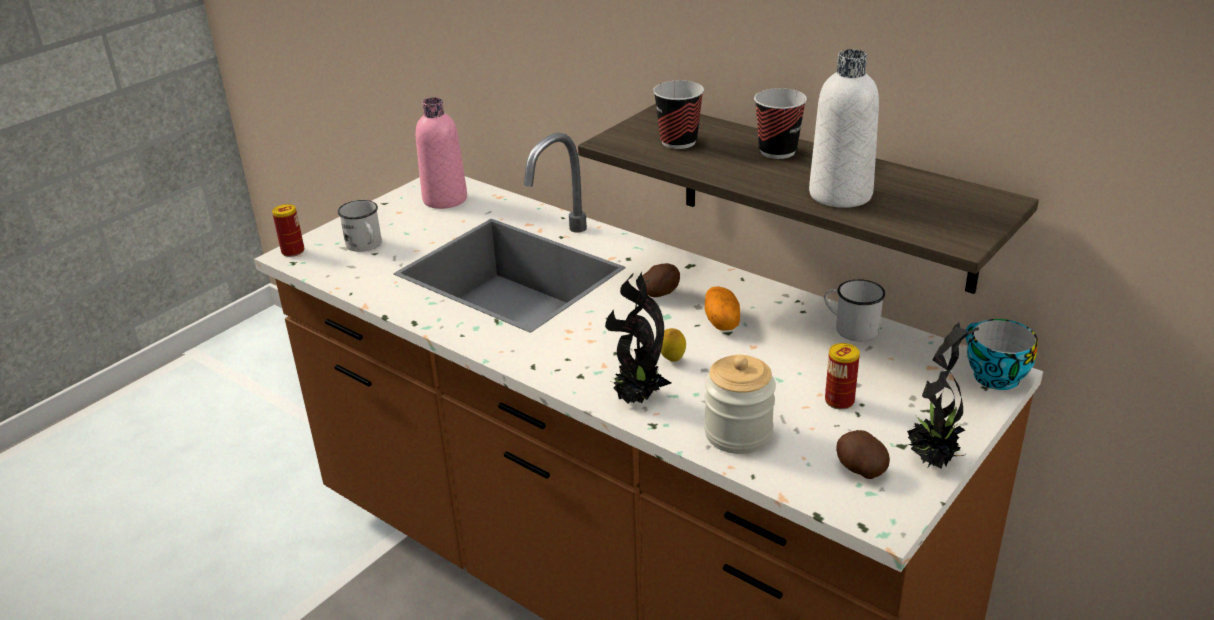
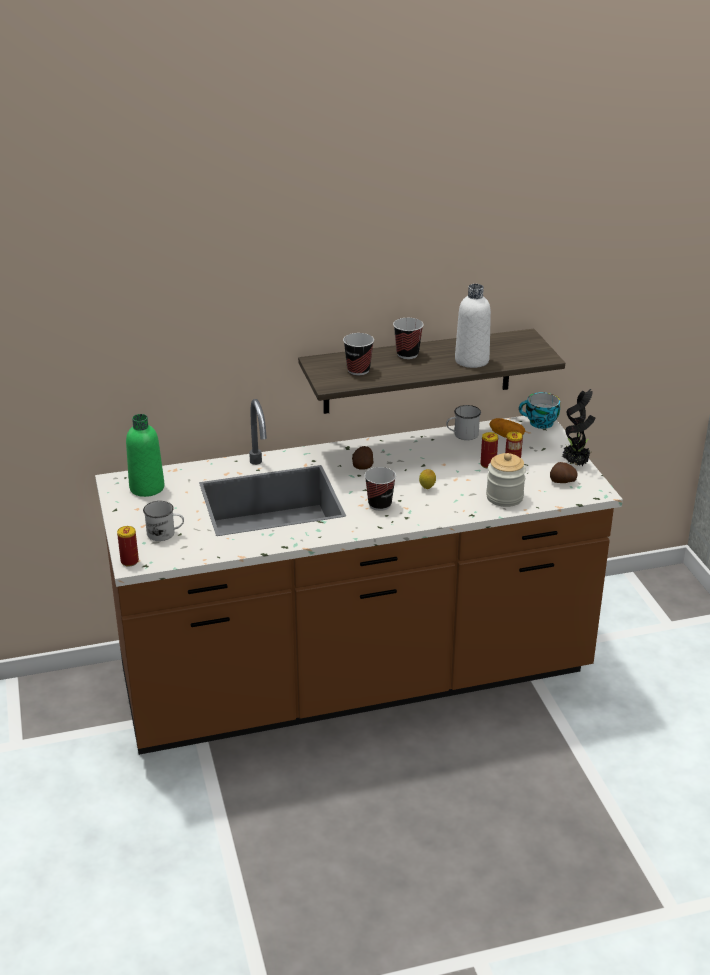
camera: 55 degrees left, 0 degrees up
(445, 199) = (147, 488): pink bottle -> green bottle
(586, 343) = (379, 504): none -> cup
(637, 399) = (446, 510): potted plant -> none
(722, 321) = (412, 462): potato -> potato (506, 436)
(806, 381) = (488, 464): none -> can

